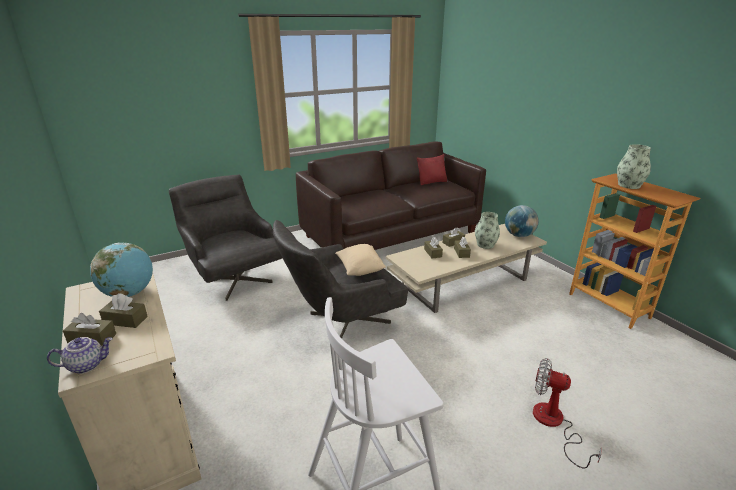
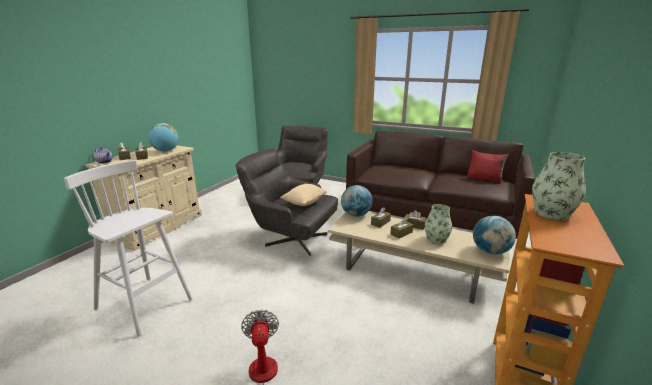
camera: 55 degrees right, 5 degrees down
(404, 257) = (356, 215): none -> globe

